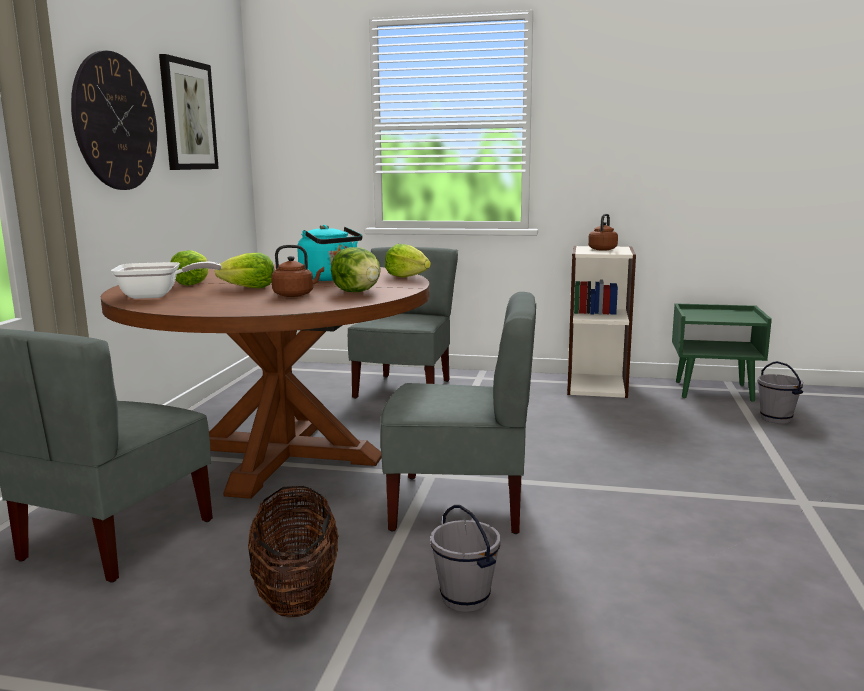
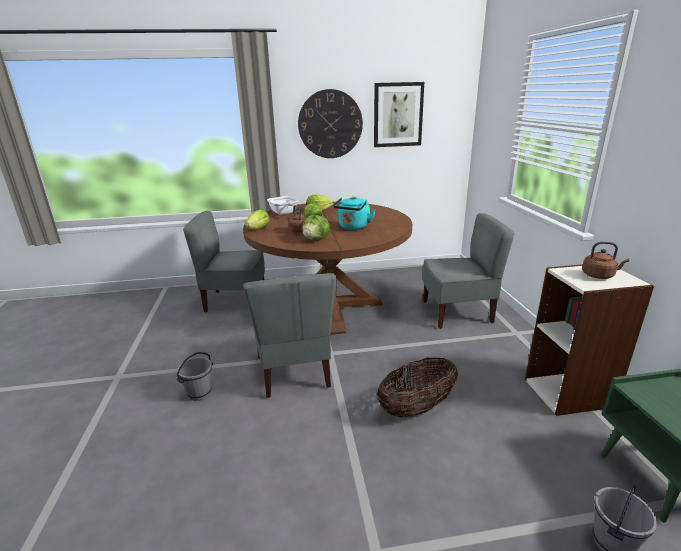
camera: 70 degrees right, 10 degrees up
(296, 594) = (200, 350): basket -> basket (416, 408)
(407, 277) = (375, 240): lettuce -> lettuce (258, 229)

